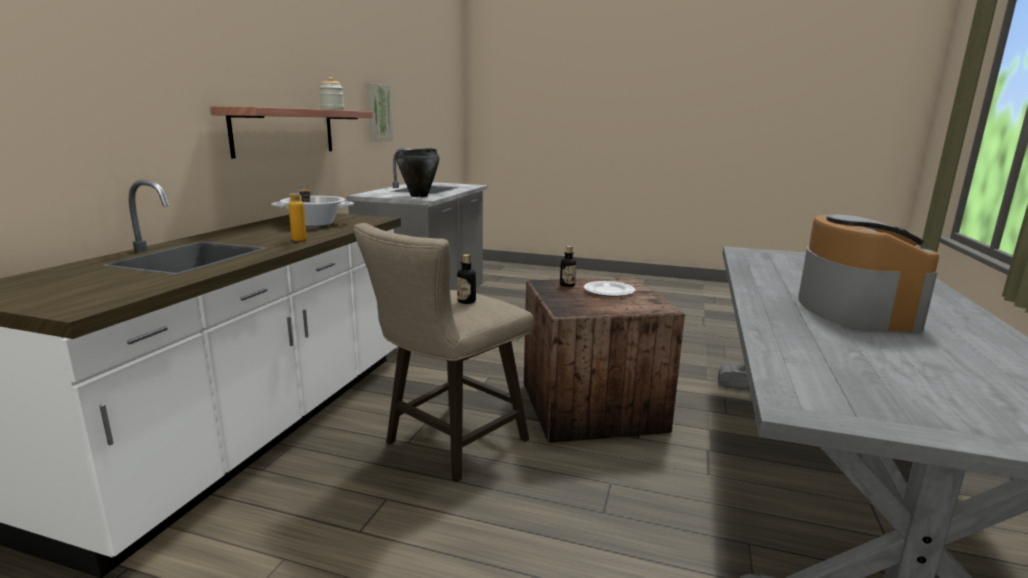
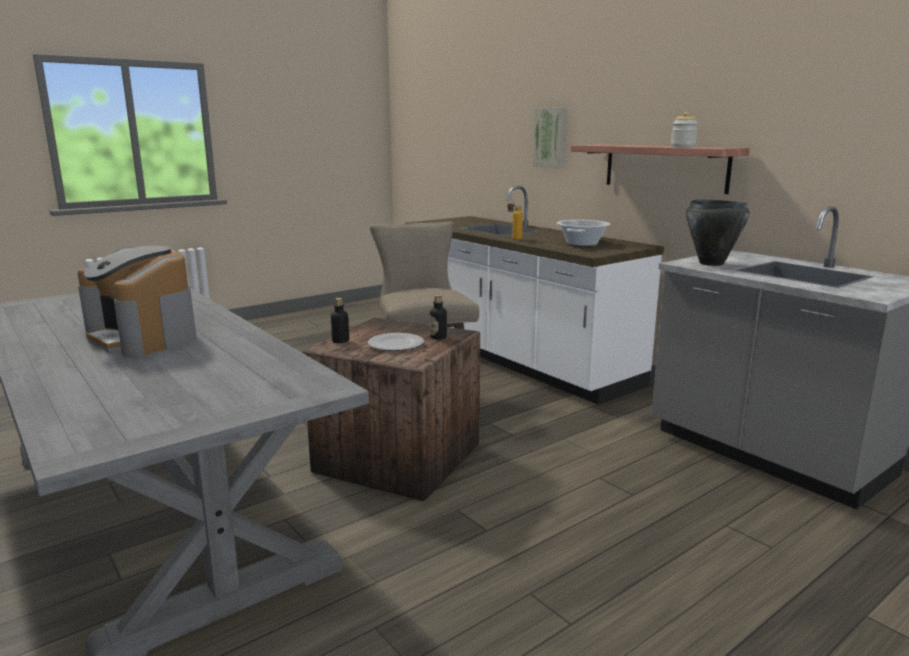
camera: 125 degrees right, 0 degrees up
(378, 113) = (854, 151): picture -> picture (551, 137)
(466, 301) = (418, 291): bottle -> bottle (340, 341)

